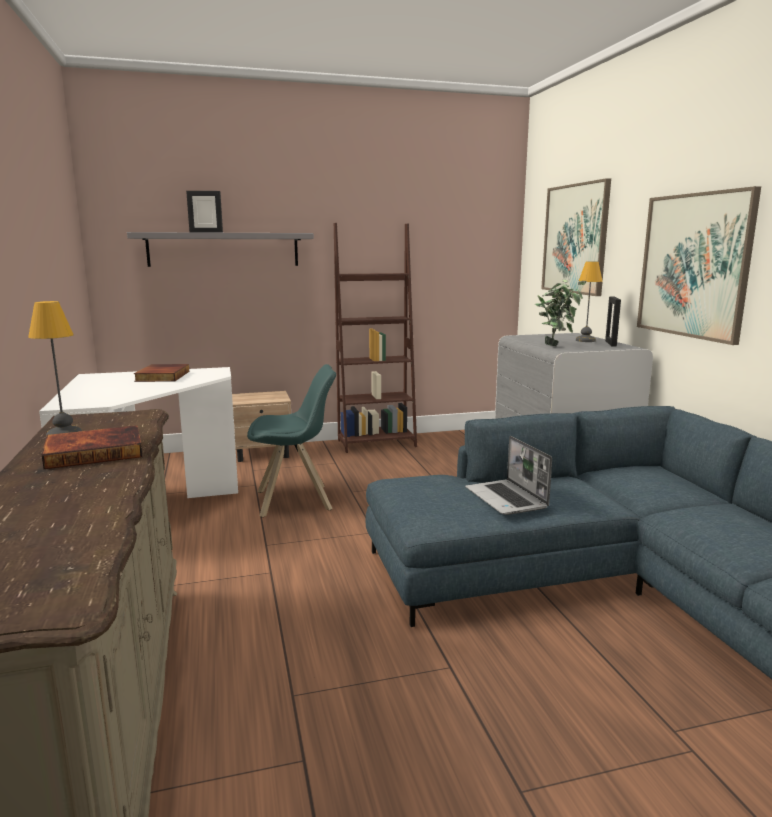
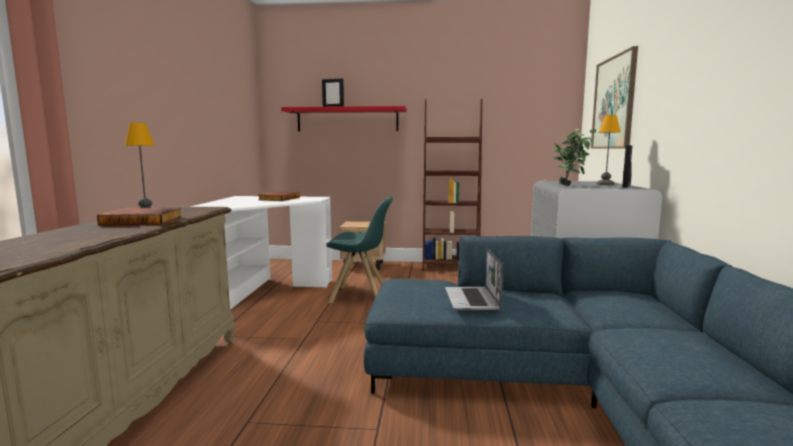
camera: 20 degrees right, 5 degrees down
(224, 249) = (347, 120): grey shelf -> red shelf
(693, 265) = (694, 109): picture -> none

